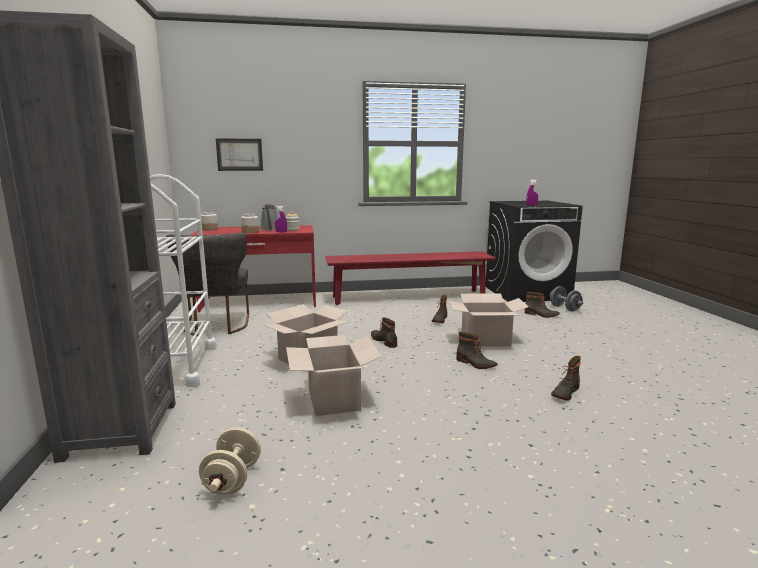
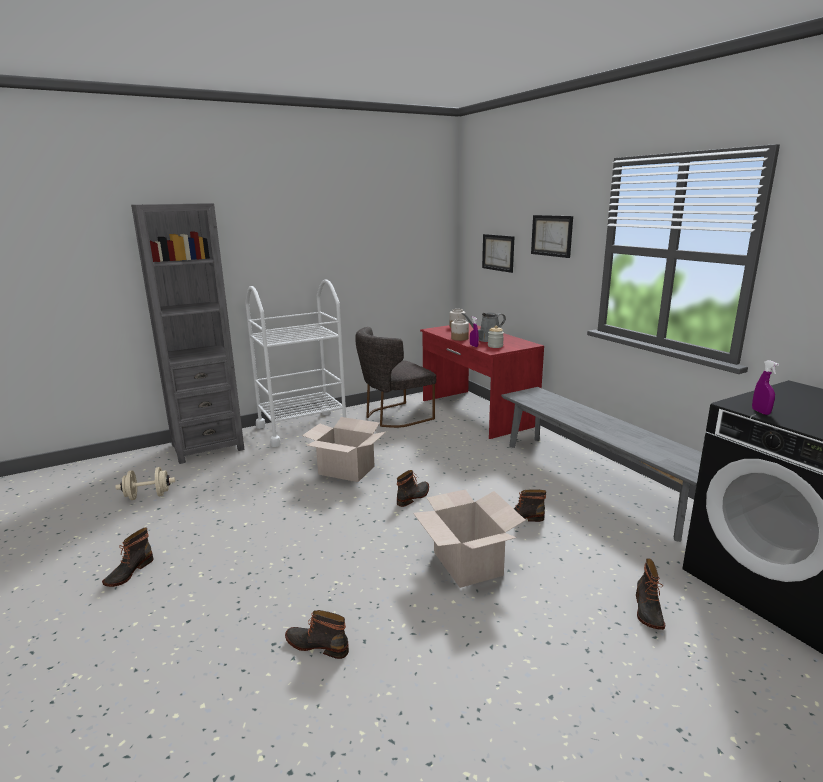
camera: 70 degrees right, 5 degrees up
(307, 136) = (551, 235): none -> picture
(334, 399) = (264, 502): cardboard box -> none
(409, 297) = (595, 481): red bench -> grey bench
(475, 364) = (378, 565): boot -> boot (128, 572)
(565, 308) = (731, 642): grey dumbbell -> none

